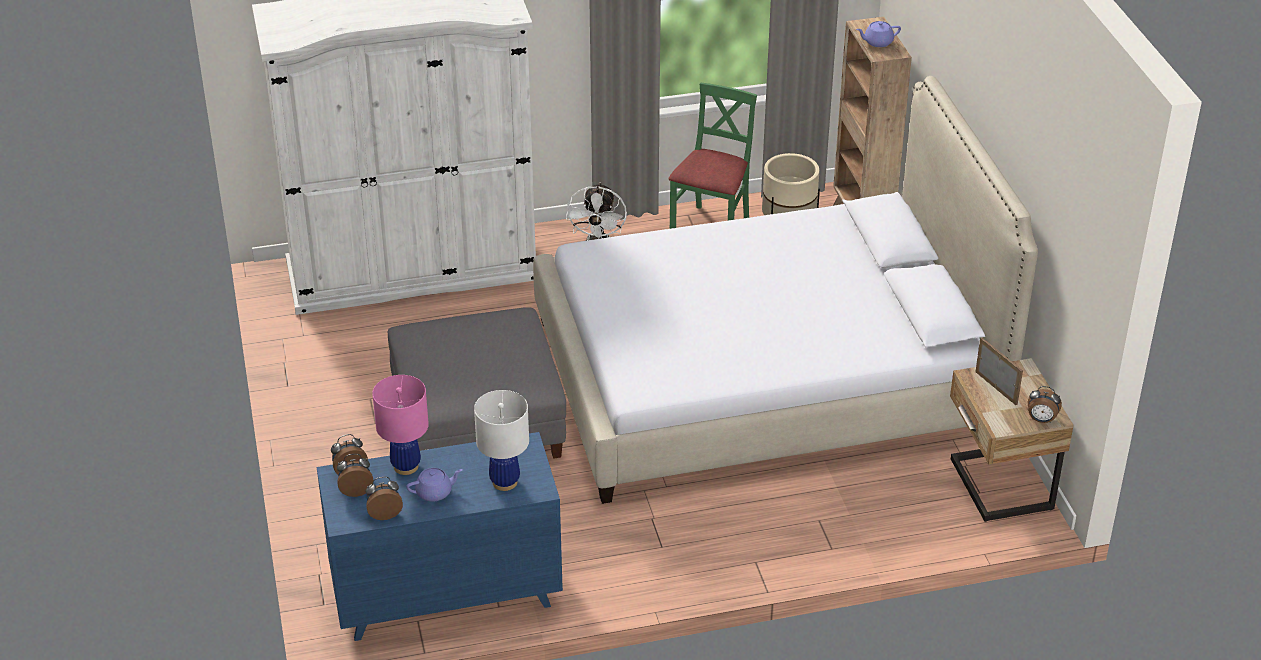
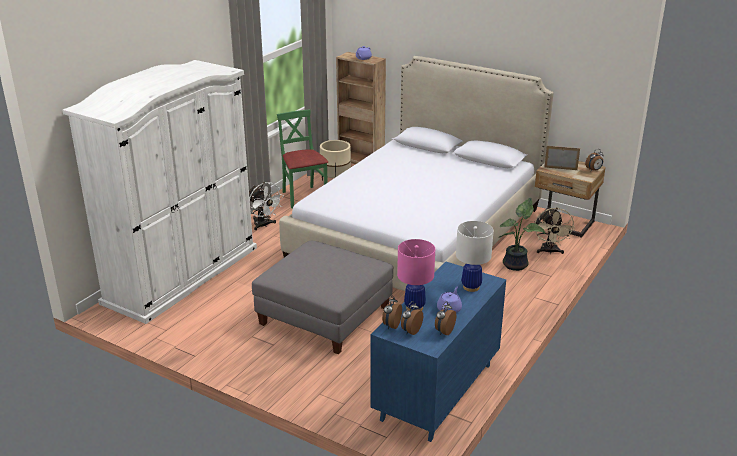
camera: 45 degrees left, 10 degrees down
(815, 503) = (516, 265): none -> potted plant
(896, 513) = (549, 251): none -> beige fan

